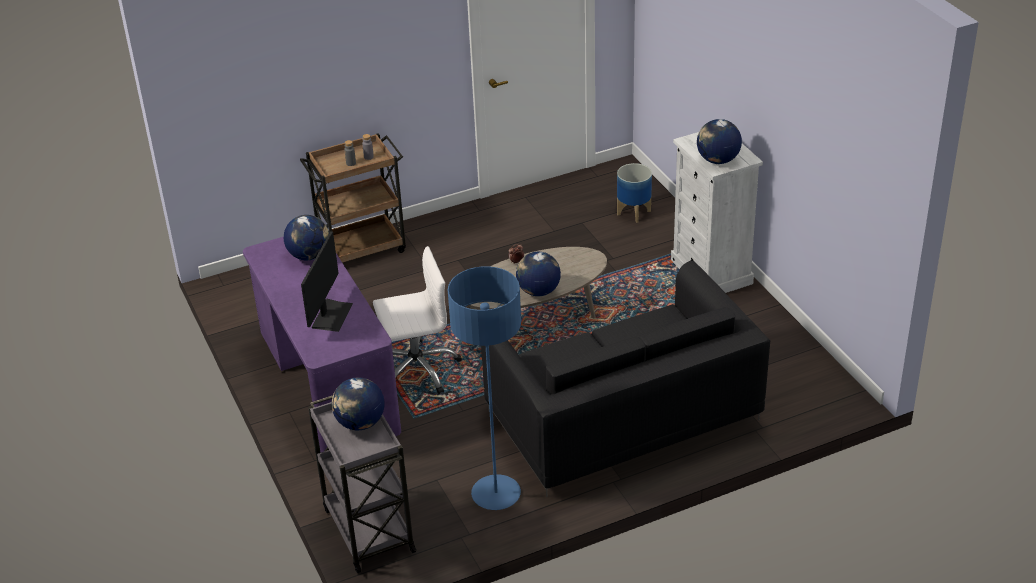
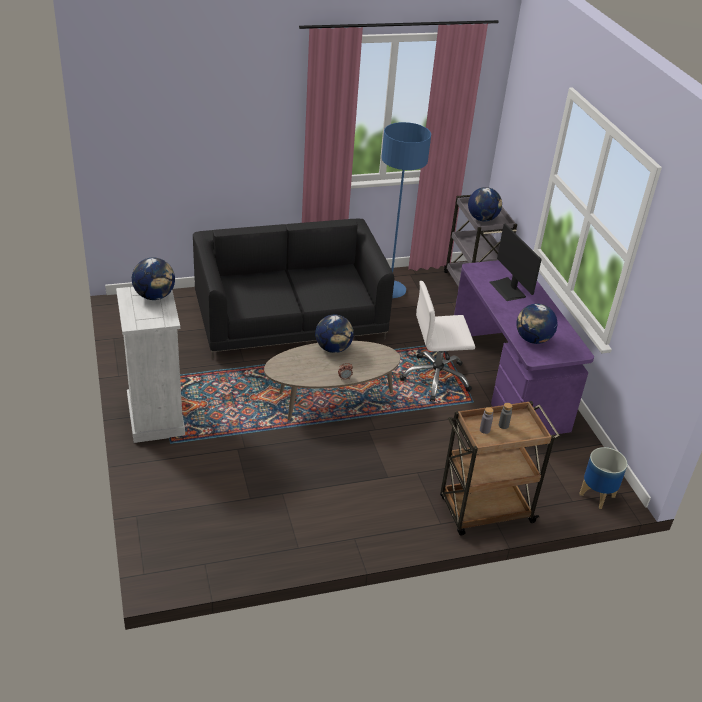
camera: 175 degrees left, 0 degrees up
(331, 315) = (508, 289): monitor -> monitor turned 45 degrees counterclockwise
(633, 212) = (191, 500): planter -> planter (597, 496)

